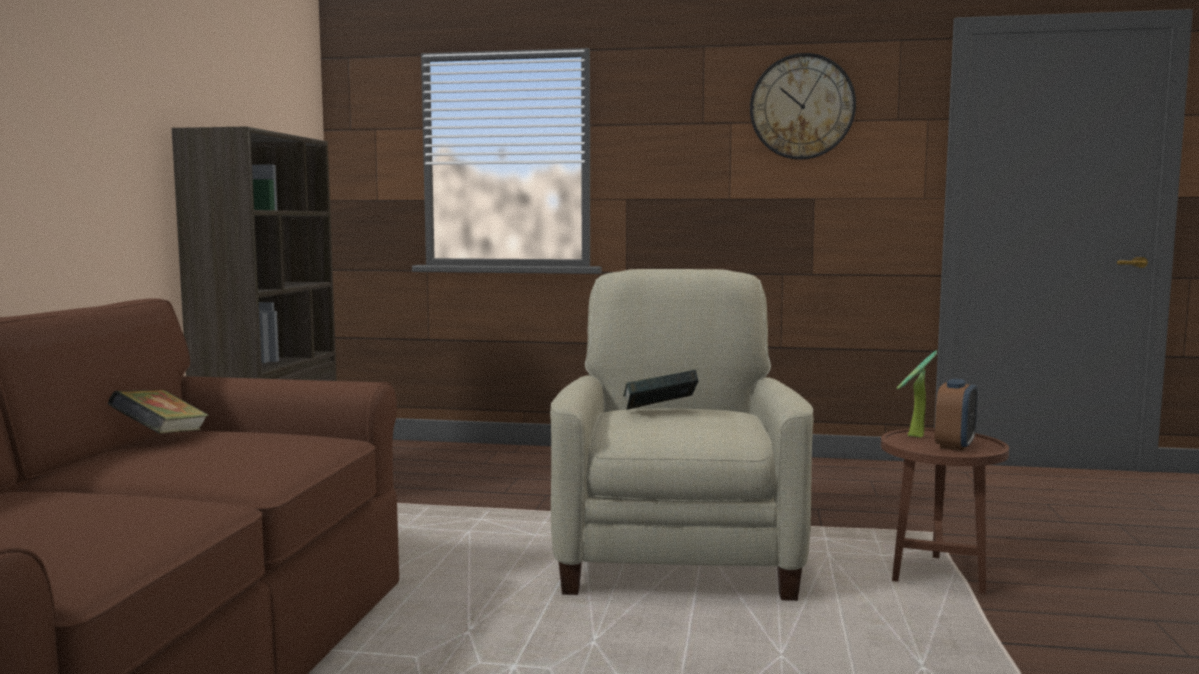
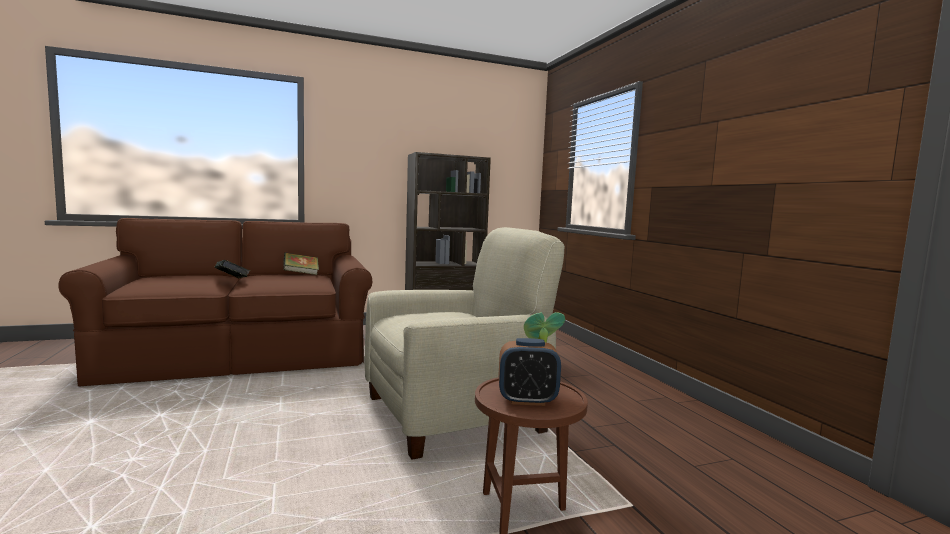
camera: 60 degrees right, 0 degrees up
(659, 412) = (448, 316): book -> book (232, 281)
(802, 107) = (770, 97): wall clock -> none

